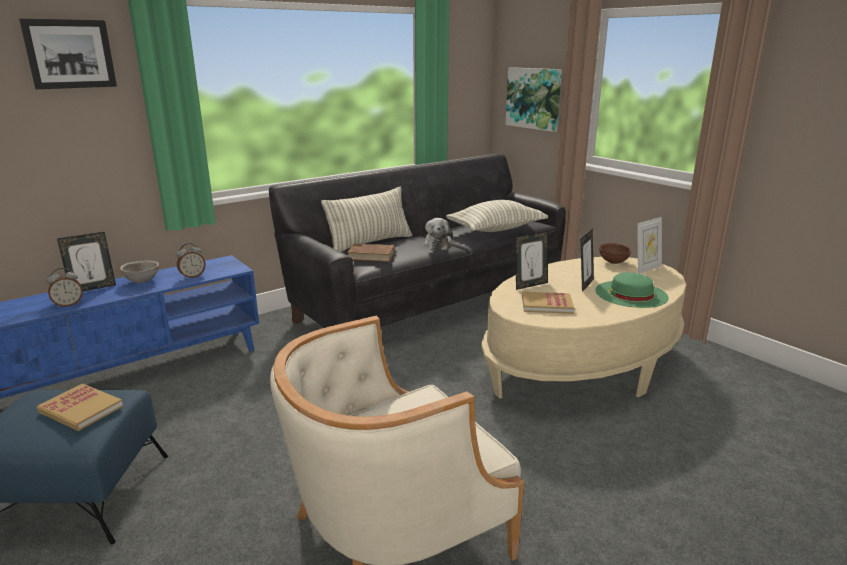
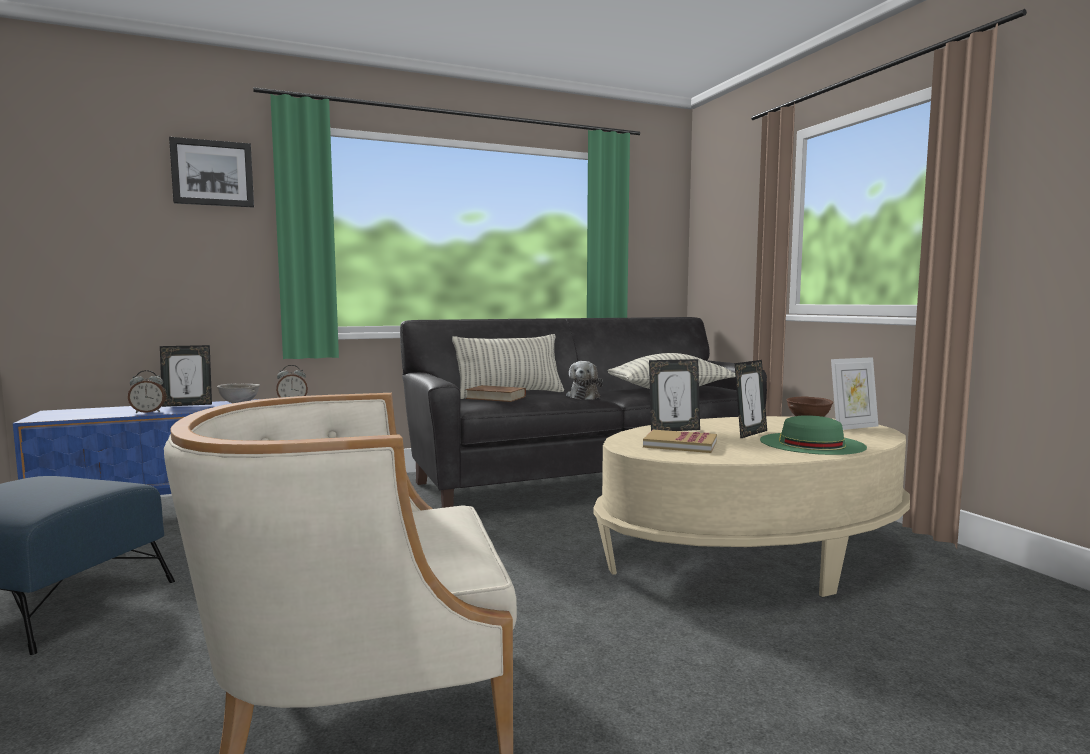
camera: 15 degrees right, 15 degrees down
(81, 409) = (62, 488): book -> none
(534, 98) = (731, 248): picture -> none

